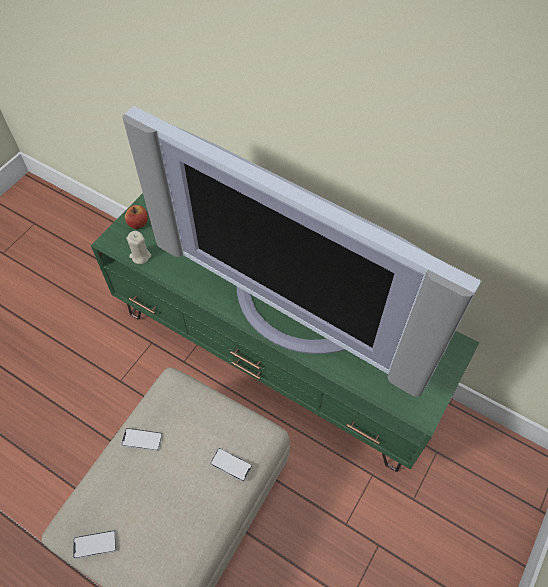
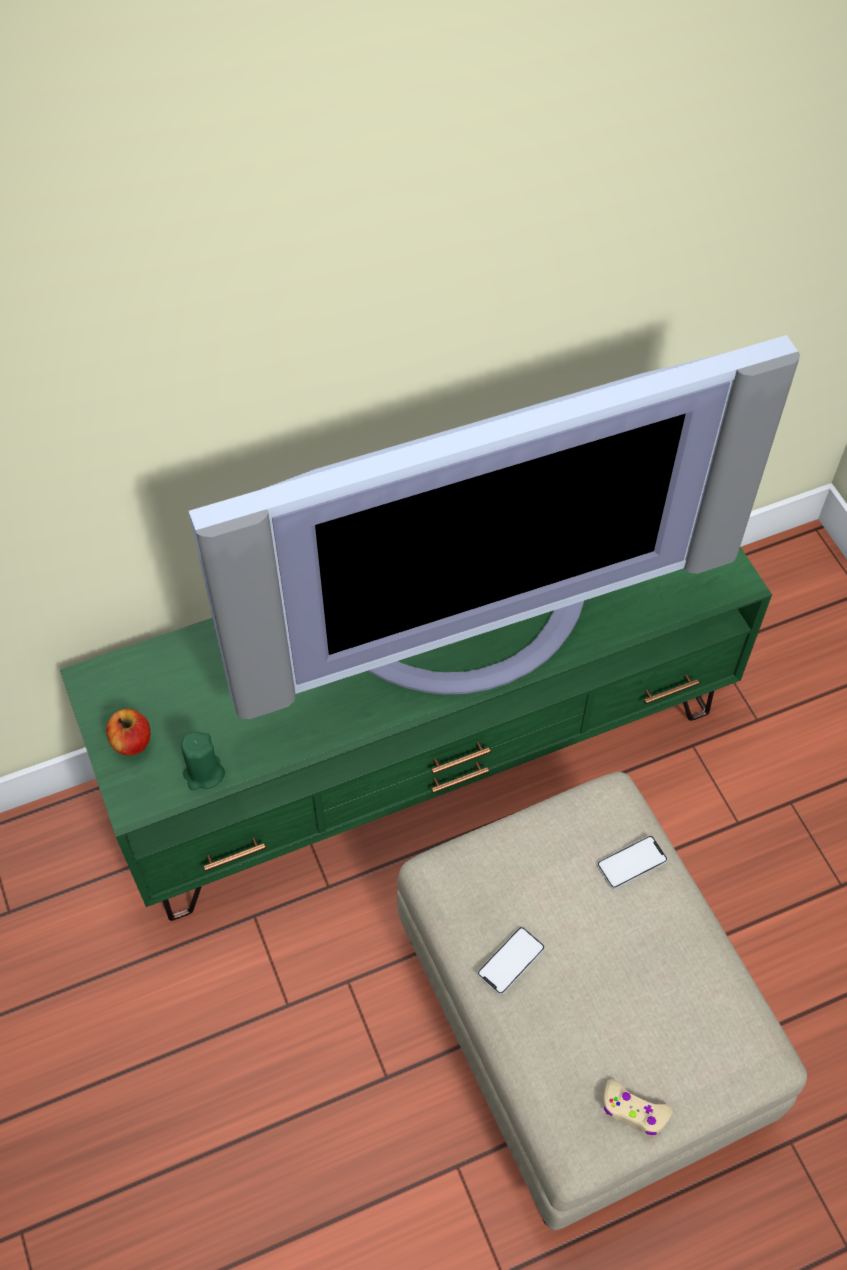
camera: 55 degrees left, 0 degrees up
(95, 544) = (634, 1111): phone -> beige game controller
(140, 256) = (204, 773): beige candle -> green candle

